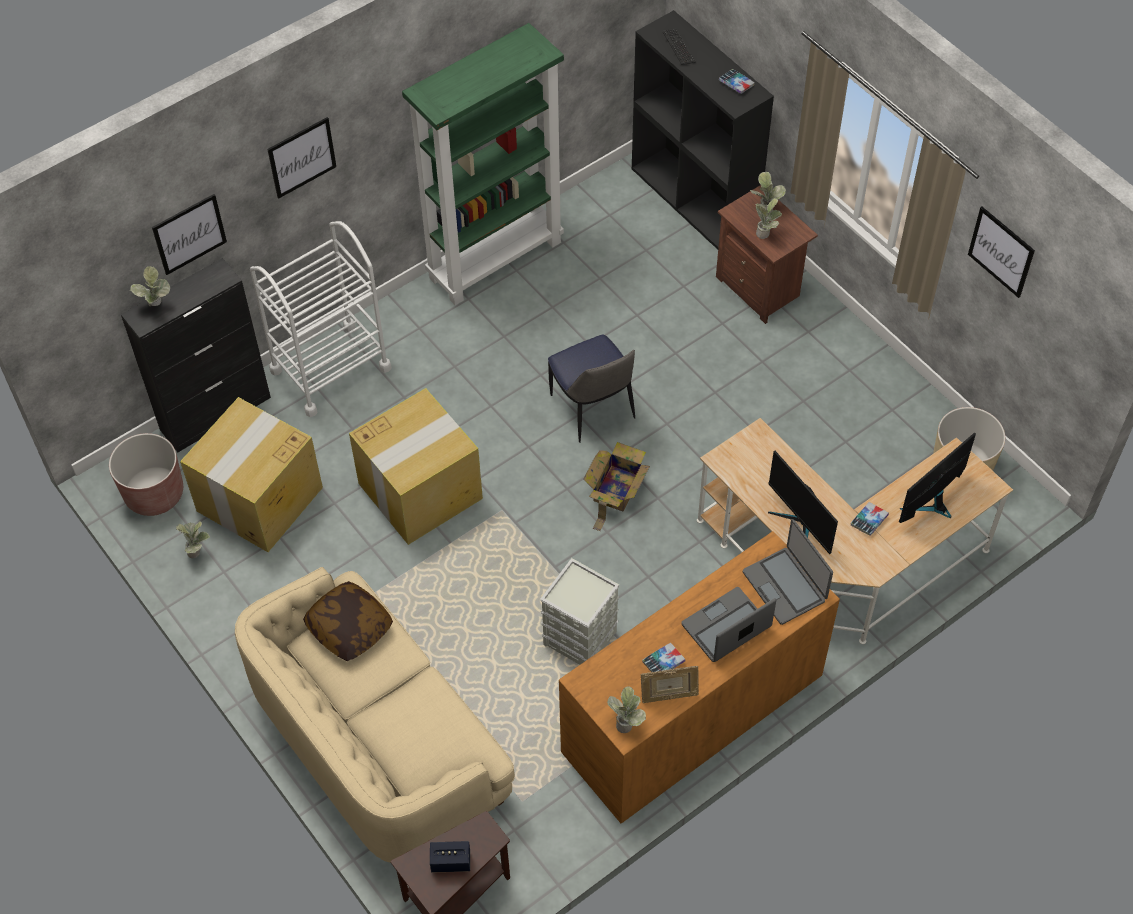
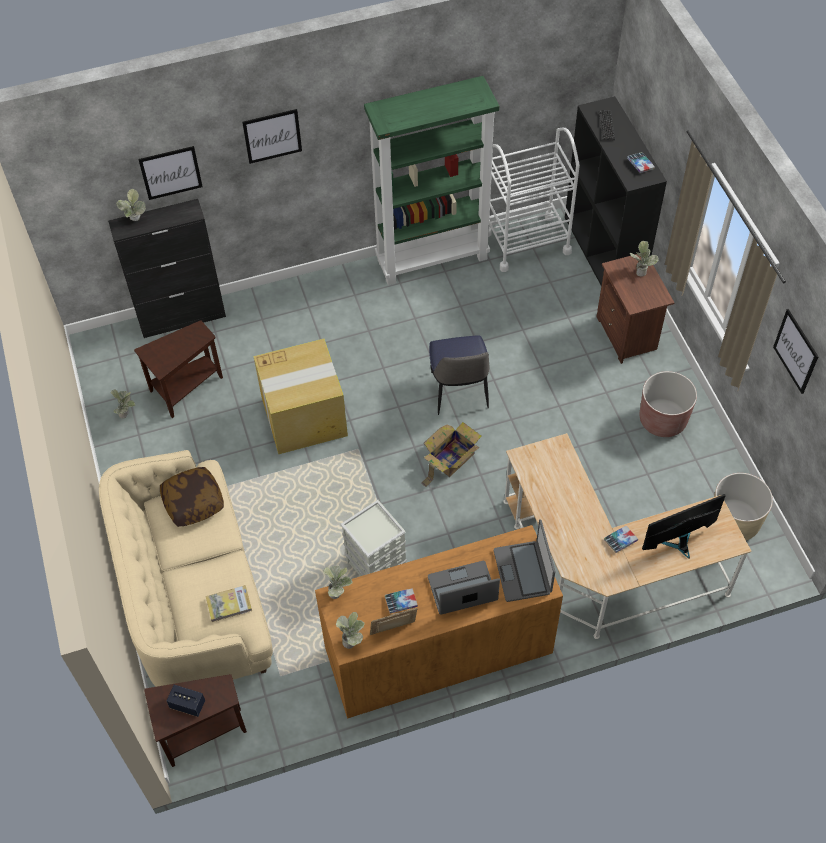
camera: 20 degrees right, 0 degrees up
(154, 493) = (115, 363): brown planter -> brown planter (662, 420)
(259, 500) = (185, 389): cardboard box -> brown side table
(330, 369) = (277, 307): white cart -> white cart (526, 242)
(446, 733) = (229, 604): none -> book
(669, 696) = (393, 630): picture frame -> picture frame turned 150 degrees clockwise
(765, 232) = (633, 289): potted plant -> potted plant (338, 592)
(800, 524) = (563, 527): monitor -> none

